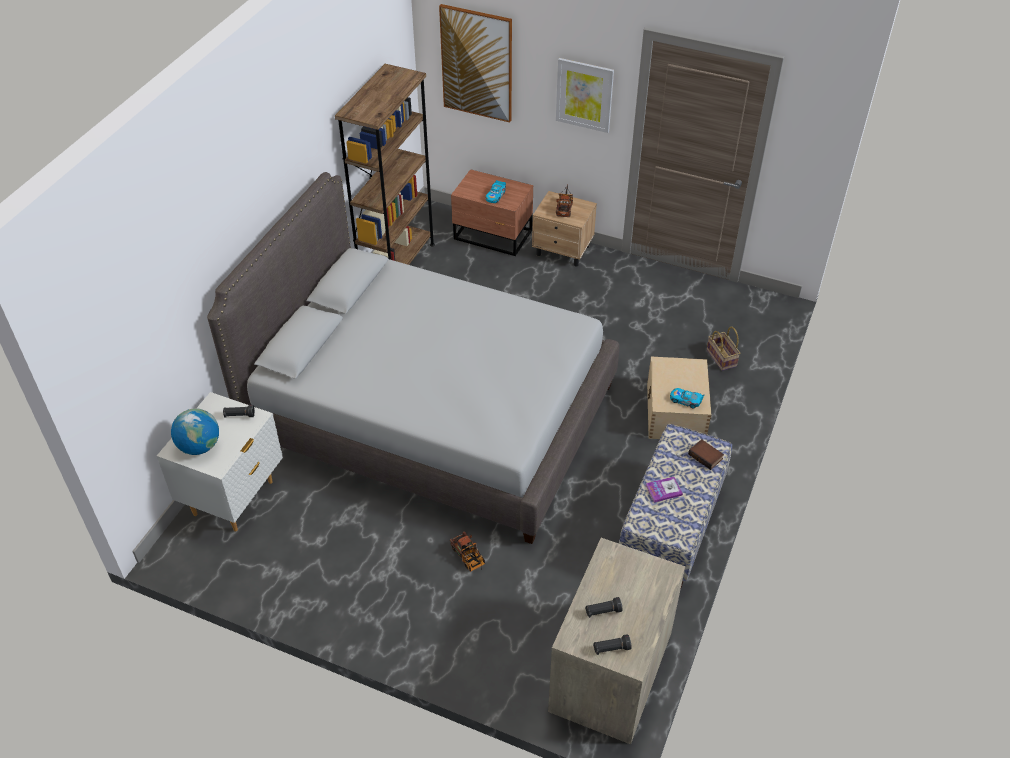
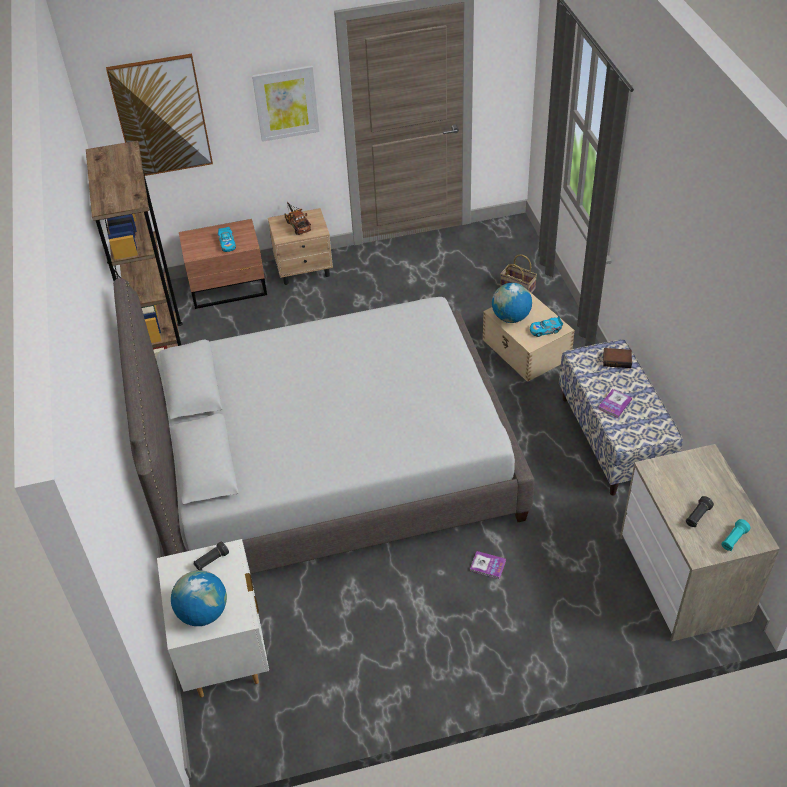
camera: 35 degrees left, 0 degrees up
(469, 558) = (488, 565): toy truck -> book
(611, 648) = (733, 540): black flashlight -> turquoise flashlight
(667, 374) = (510, 317): none -> globe

